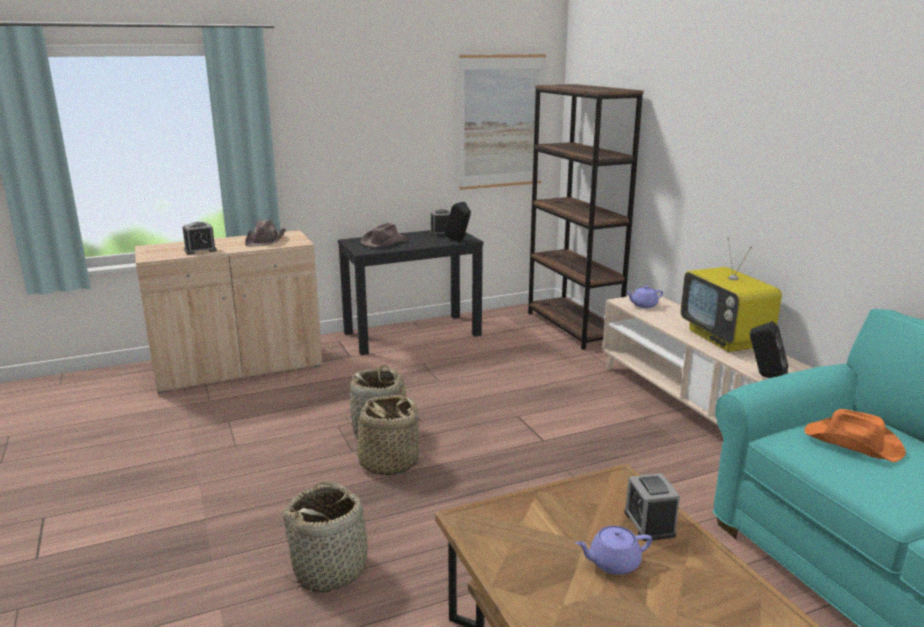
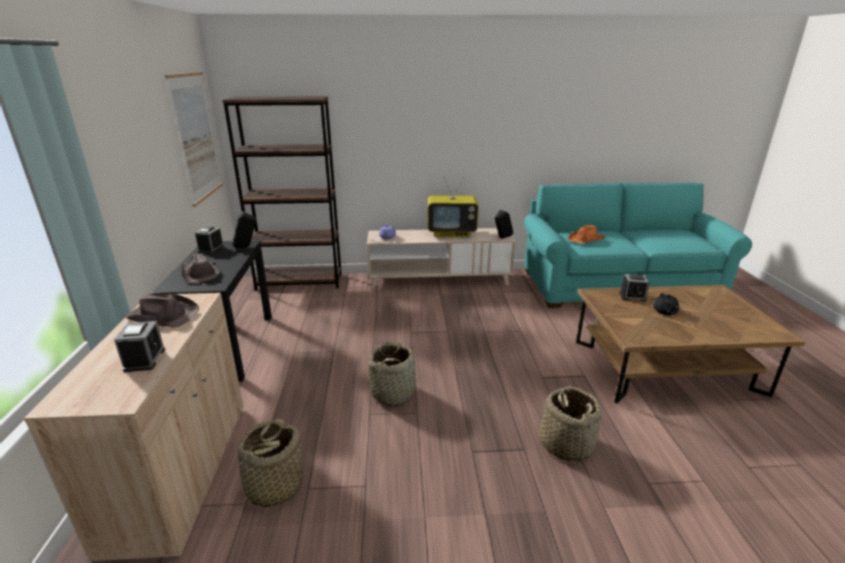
camera: 70 degrees left, 5 degrees up
(388, 462) = (443, 397): basket -> basket (274, 486)
(612, 563) = (665, 311): purple teapot -> black teapot

